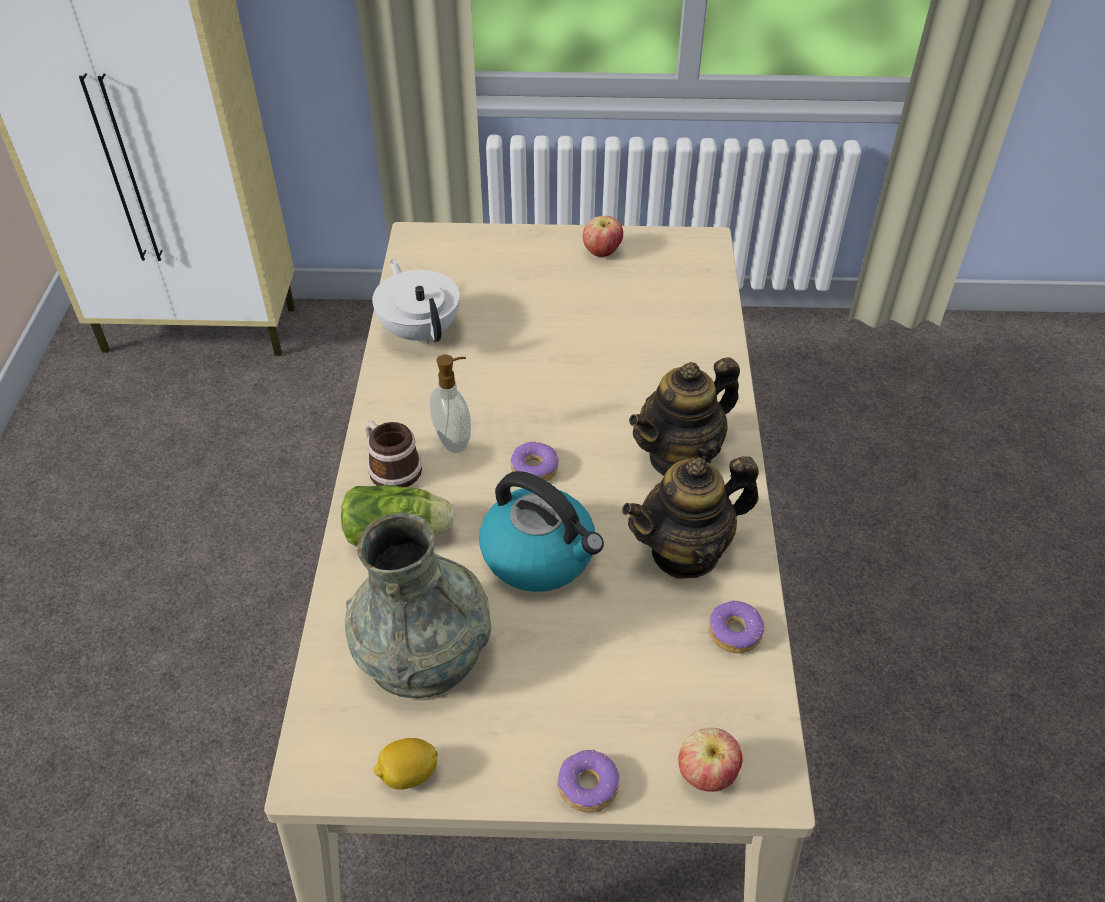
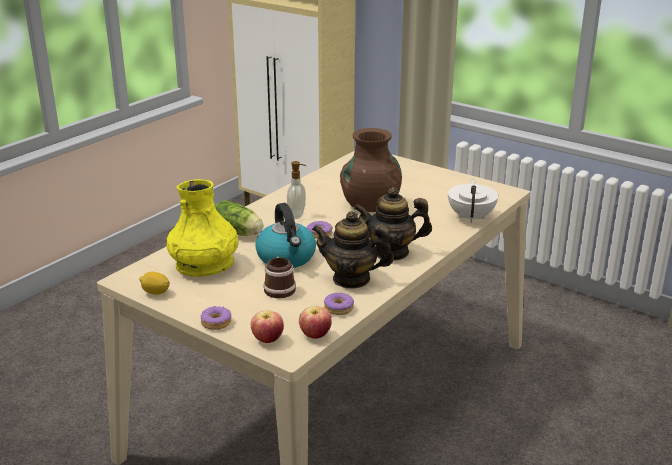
camera: 35 degrees right, 20 degrees down
(390, 467) = (260, 214): mug -> mug (279, 288)
(420, 330) = (328, 181): white teapot -> white teapot (471, 217)
(423, 650) = (205, 265): grey vase -> yellow vase
(545, 362) = (370, 206): none -> brown vase
(602, 252) = (448, 181): apple -> apple (315, 335)

